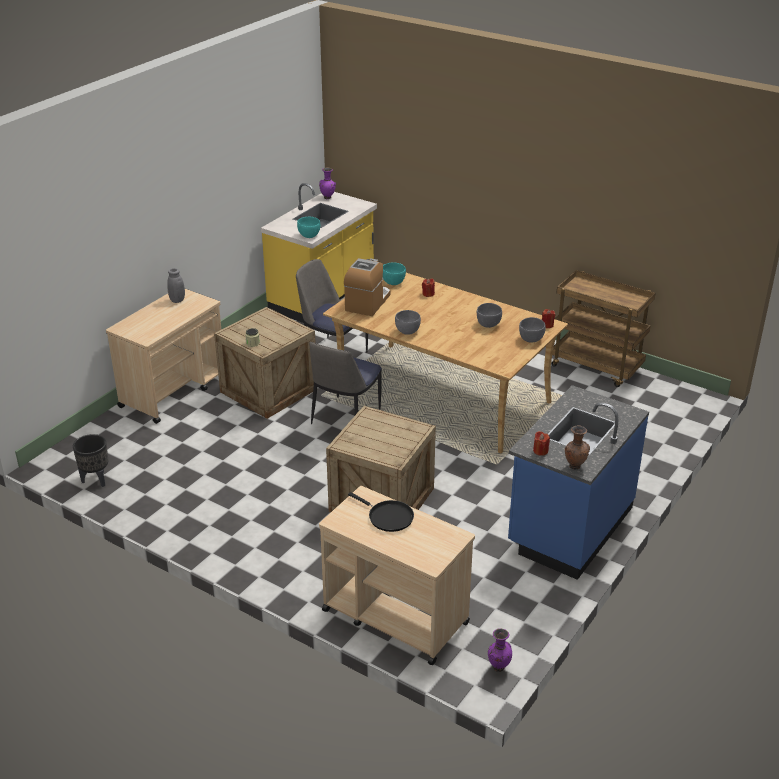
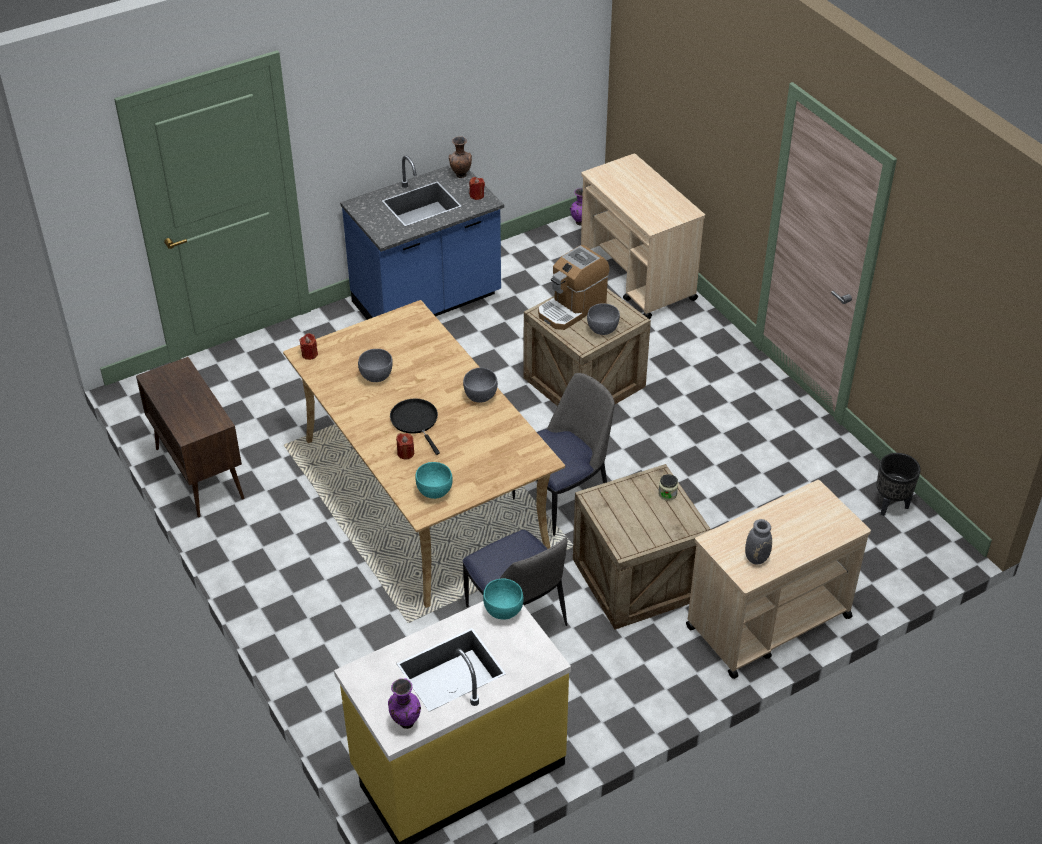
camera: 155 degrees left, 10 degrees up
(368, 302) = (495, 463): coffee machine -> coffee machine (572, 308)
(388, 517) = (643, 203): black frying pan -> black frying pan (416, 421)
(531, 339) = (349, 340): grey bowl -> grey bowl (602, 330)
(597, 367) = (198, 473): brown cart -> brown cabinet

